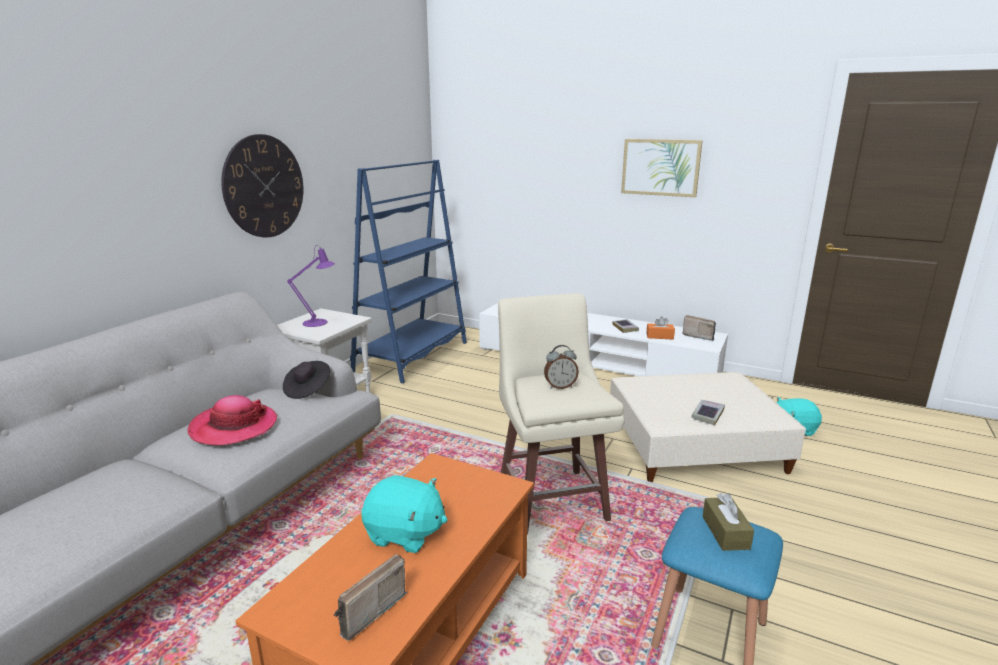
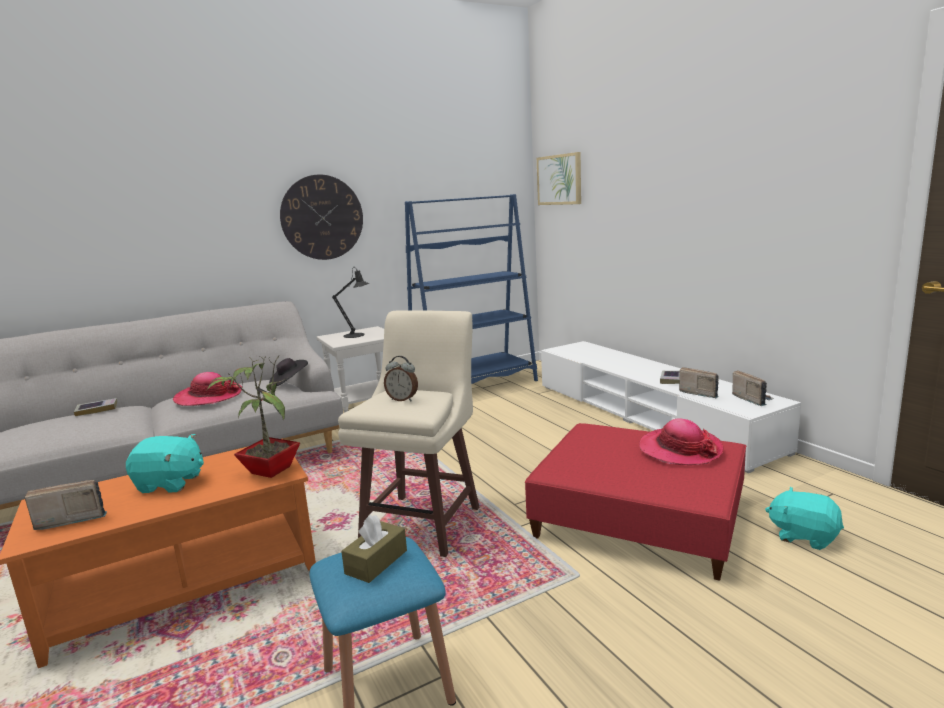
camera: 35 degrees right, 5 degrees down
(319, 322) = (357, 335): purple table lamp -> black table lamp
(405, 534) = (170, 483): turquoise plush toy -> turquoise plush toy turned 45 degrees counterclockwise
(485, 487) = (269, 470): none -> potted plant
(659, 336) = (699, 393): orange tissue box -> radio
(660, 167) = (721, 187): picture -> picture (559, 179)
(694, 445) = (639, 518): beige ottoman -> red ottoman
(707, 415) = (619, 475): book -> book (97, 409)
(713, 385) = (680, 449): none -> hat

